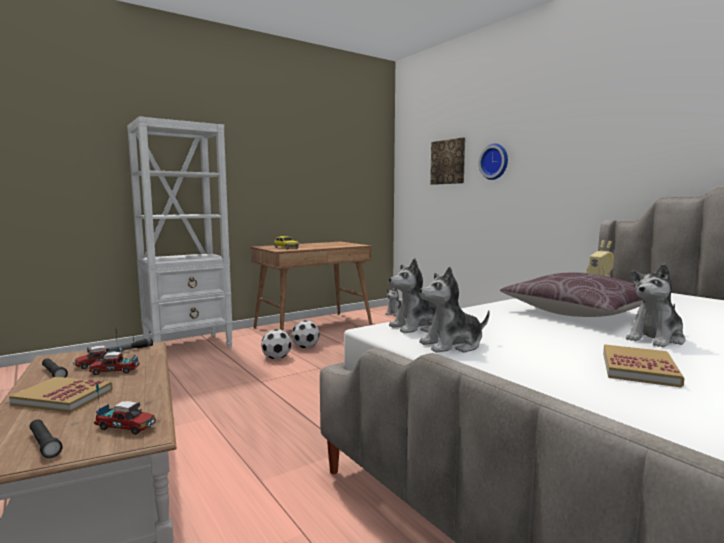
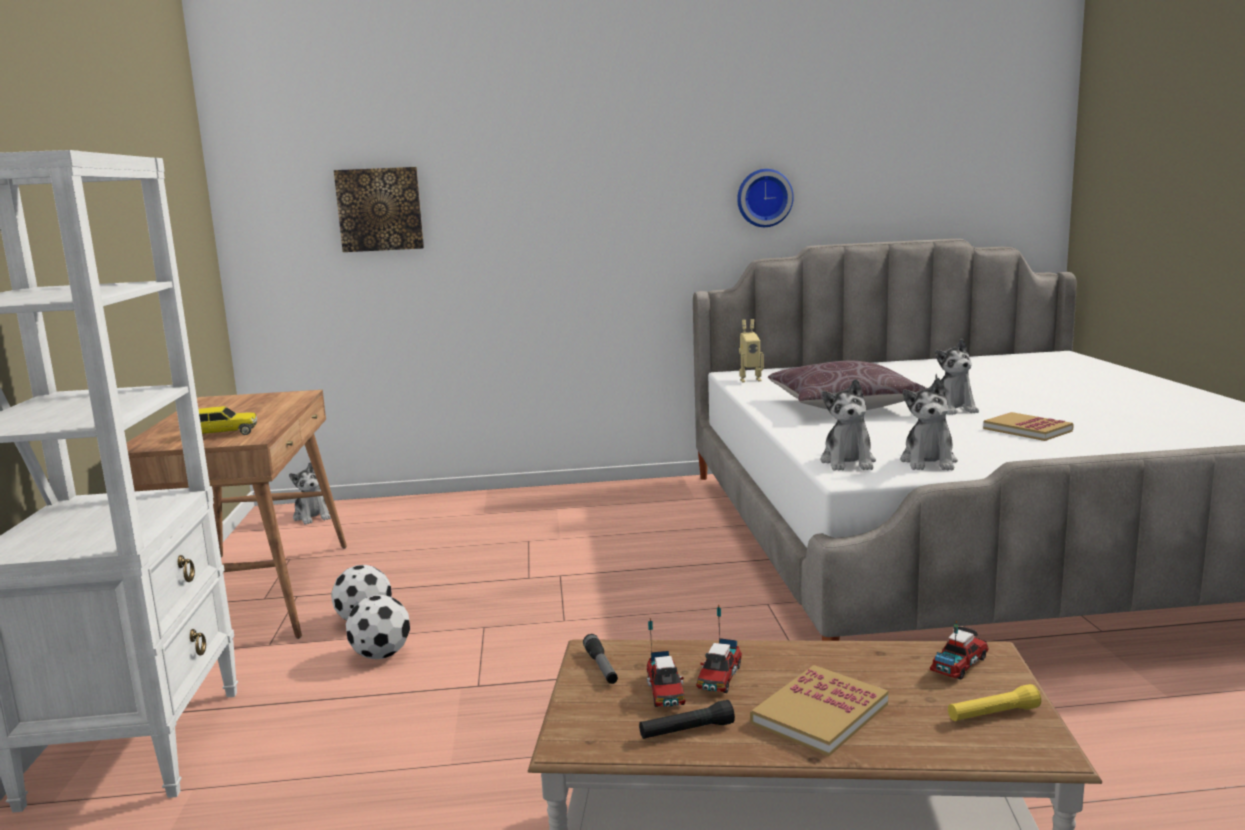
camera: 60 degrees left, 5 degrees up
(44, 444) = (993, 714): black flashlight -> yellow flashlight
(495, 162) = (489, 211): wall clock -> wall clock (764, 198)

